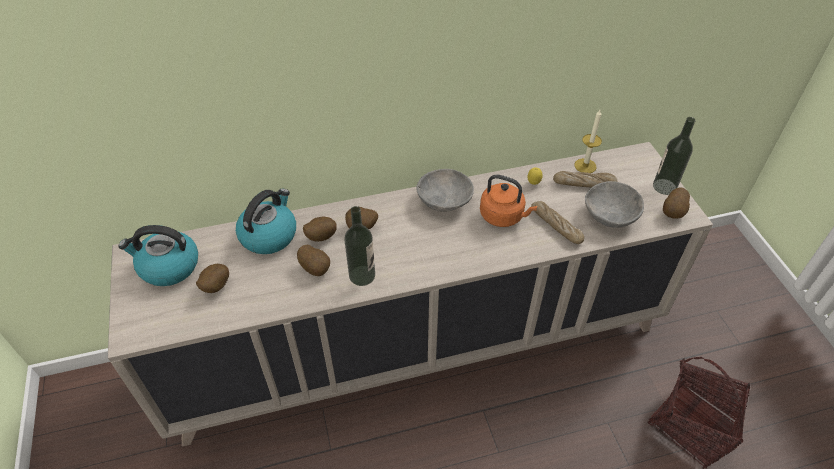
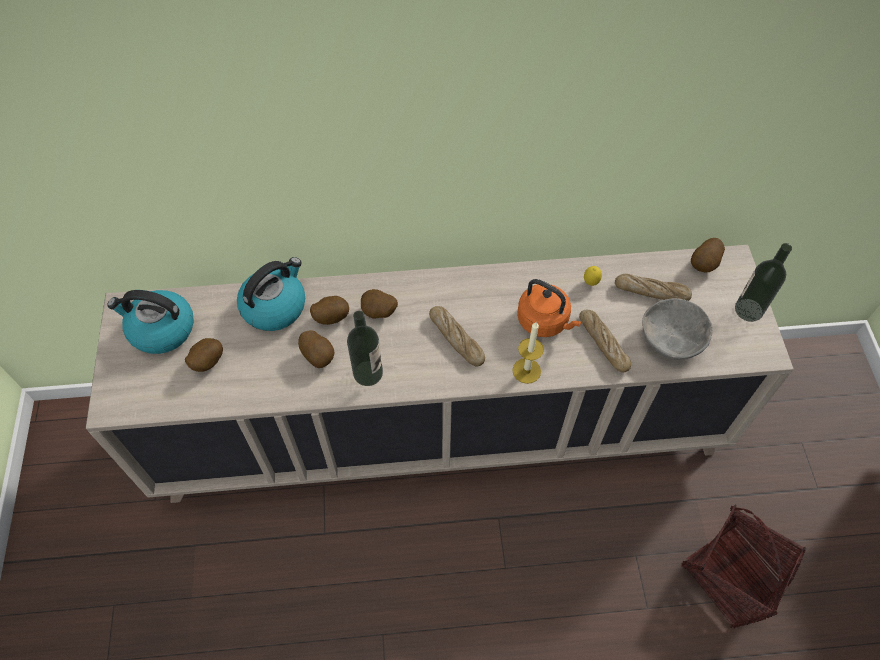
camera: 10 degrees right, 10 degrees up
(433, 239) = (456, 339): none -> bread
(445, 202) = (481, 293): grey bowl -> none
(585, 166) = (659, 267): candle -> candle (526, 371)
(673, 213) = (749, 347): potato -> potato (704, 265)

